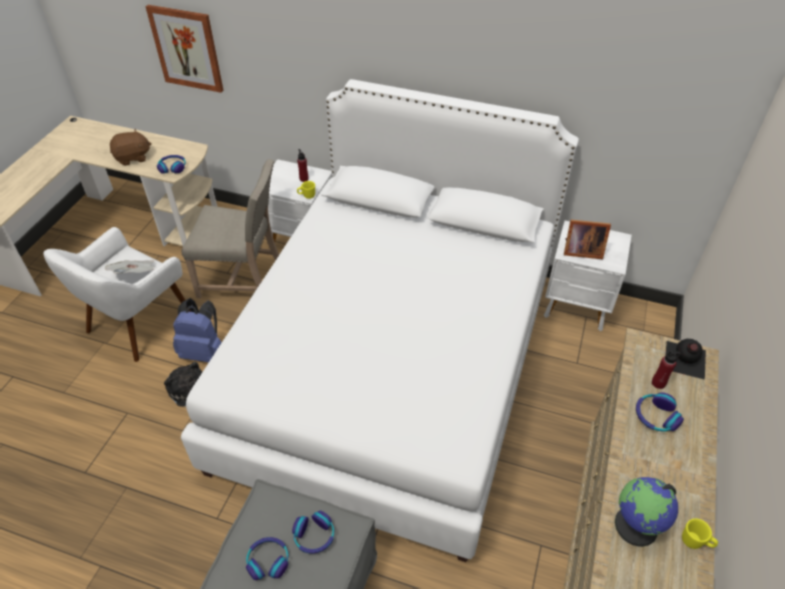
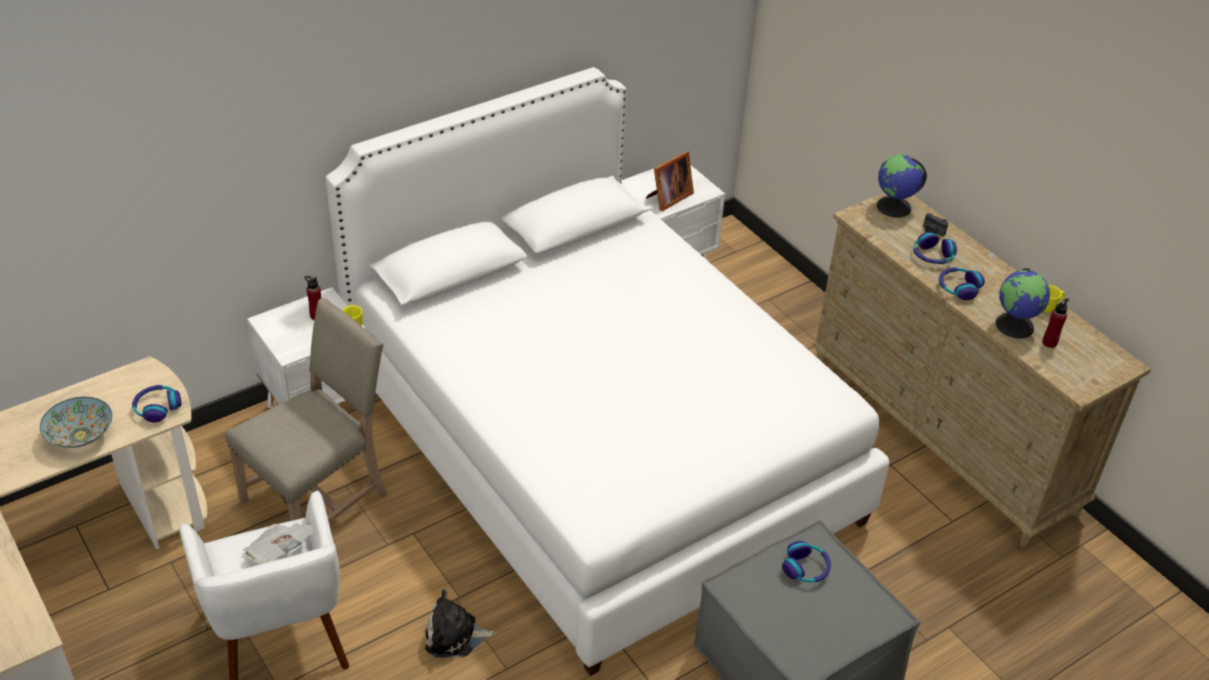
camera: 55 degrees left, 5 degrees down
(133, 158) = (80, 436): brown plush toy -> bowl
(187, 48) = (86, 228): picture -> none
(204, 351) = (403, 593): blue backpack -> none
(268, 561) = (805, 615): headphones -> headphones (958, 288)
(658, 383) = (903, 234): red bottle -> red bottle (1049, 342)
(684, 360) = (894, 207): black bottle -> globe
(687, 400) = (932, 232): none -> camera

